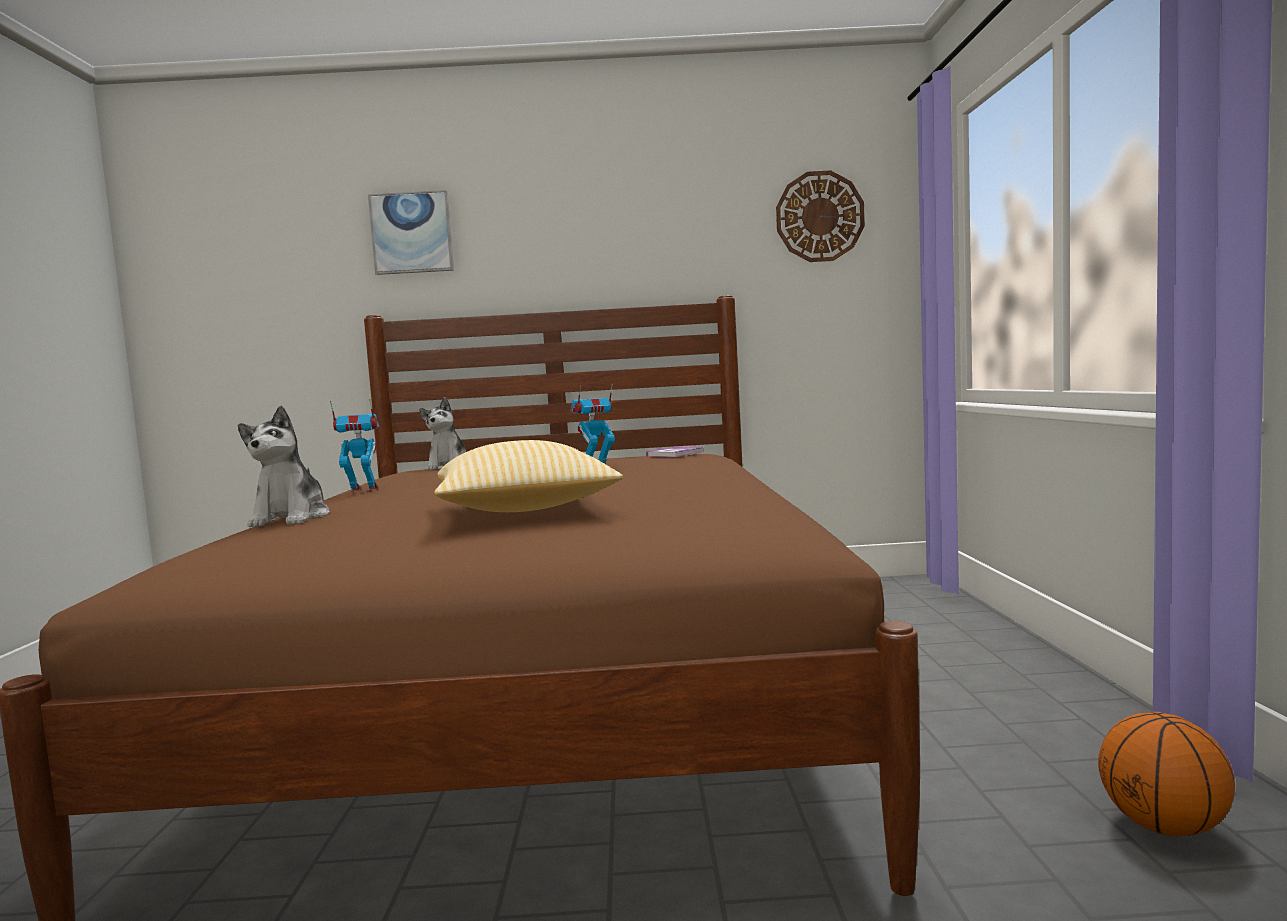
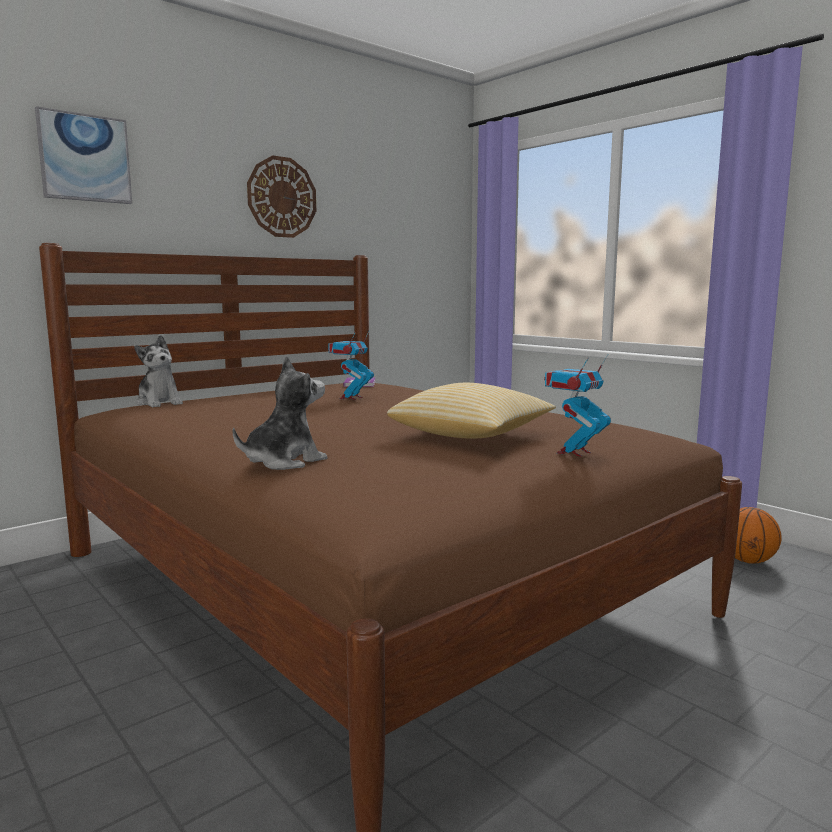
camera: 40 degrees left, 5 degrees up
(291, 519) = (284, 462): plush toy -> plush toy turned 90 degrees counterclockwise
(363, 490) = (211, 431): toy robot -> toy robot (574, 452)
(819, 217) = (413, 200): wall clock -> wall clock (282, 197)

